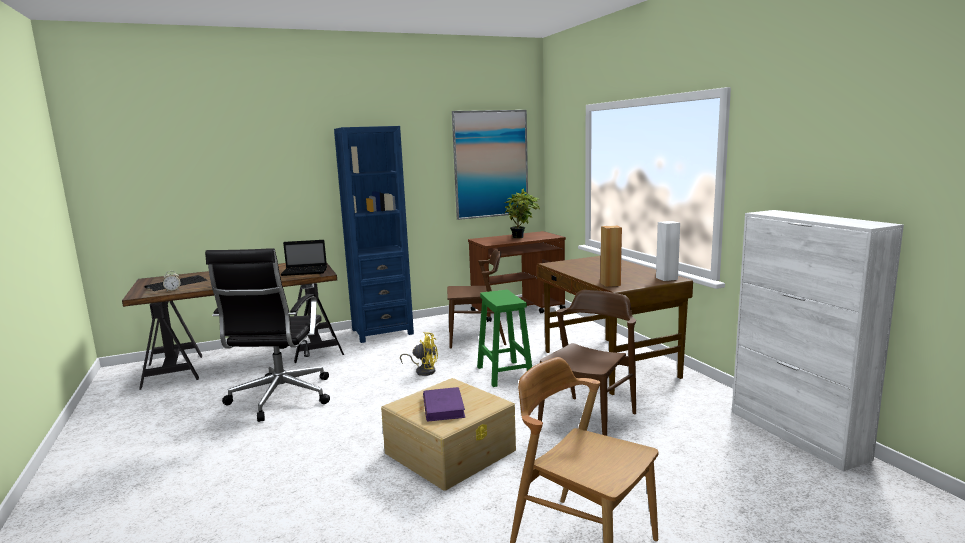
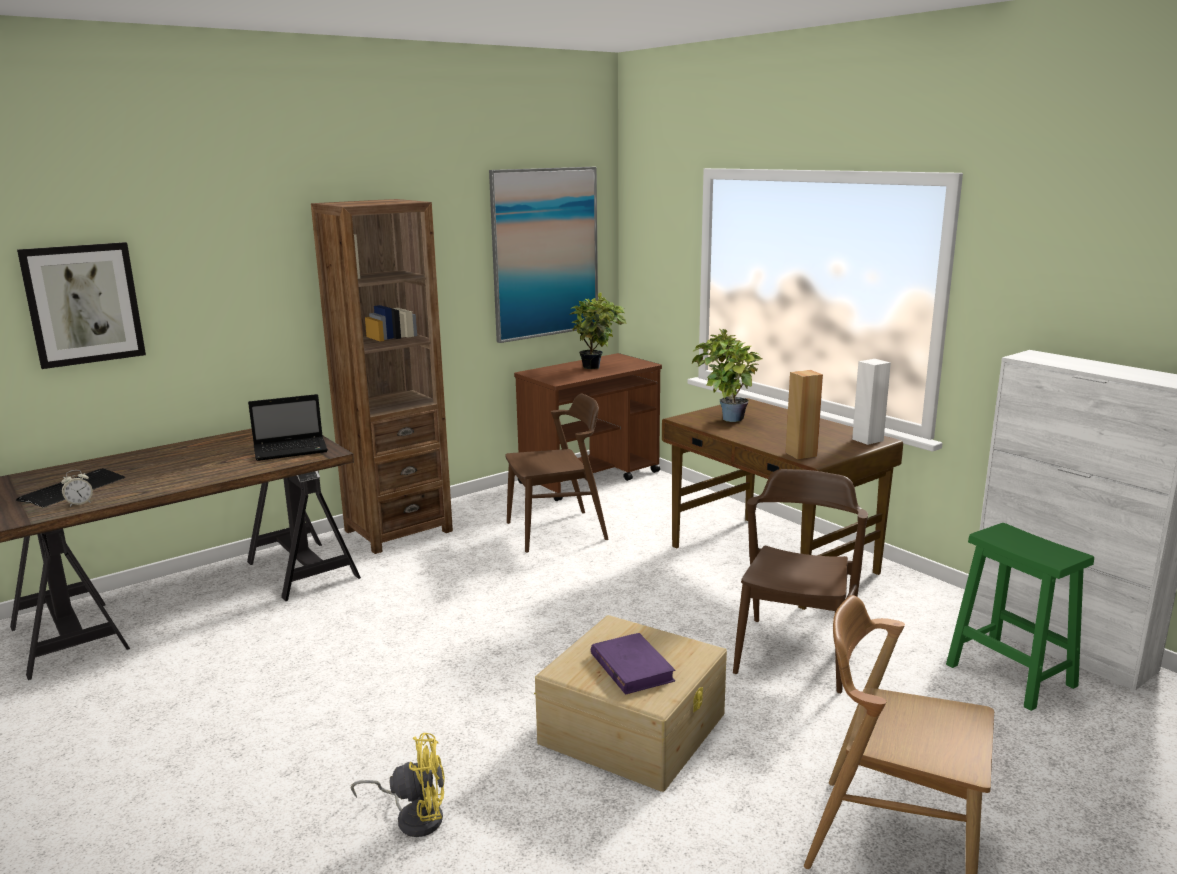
camera: 15 degrees left, 5 degrees up
(200, 183) = (83, 304): none -> picture
(280, 398) = (304, 669): black office chair -> none
(382, 332) = (398, 531): blue bookcase -> brown bookcase
(423, 370) = (509, 595): yellow fan -> yellow fan (414, 817)
(504, 373) = (633, 588): green stool -> green stool (1008, 674)
(579, 265) = (726, 419): none -> potted plant

